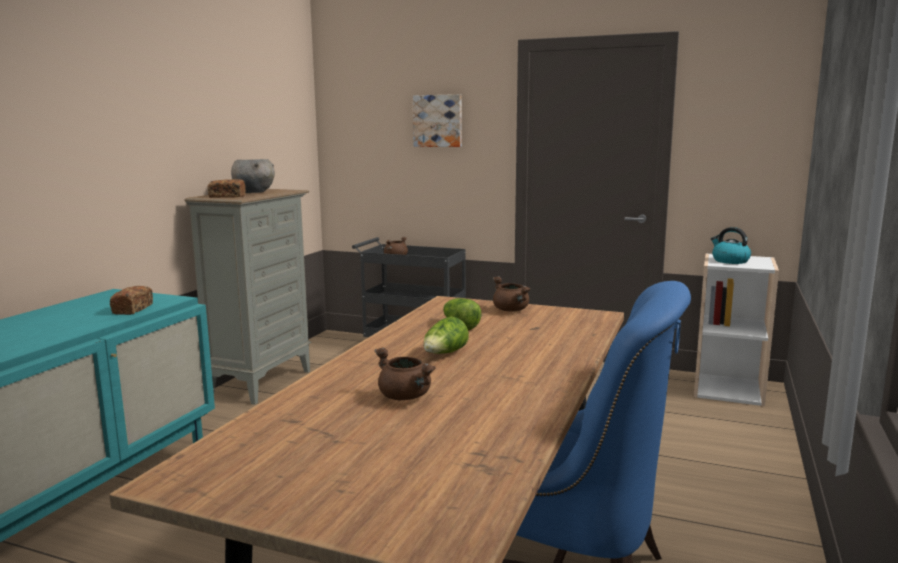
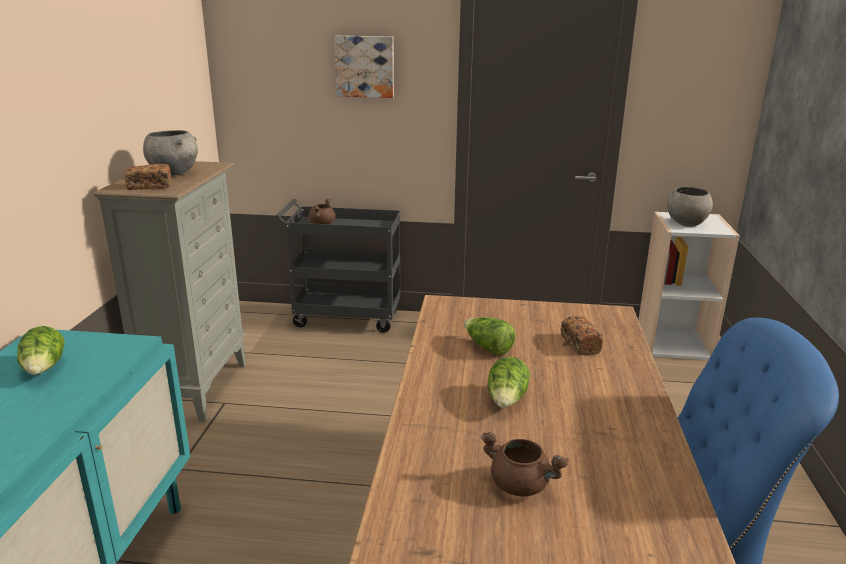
camera: 15 degrees left, 10 degrees up
(102, 306) = (44, 369): none -> lettuce
(133, 309) = (92, 371): bread -> bread (579, 344)
(511, 310) = (522, 314): brown cooking pot -> none
(729, 261) = (686, 223): kettle -> grey bowl

